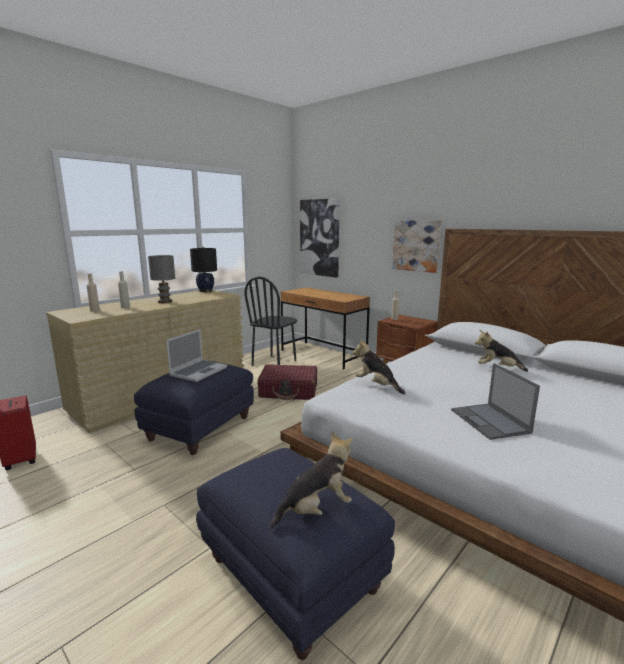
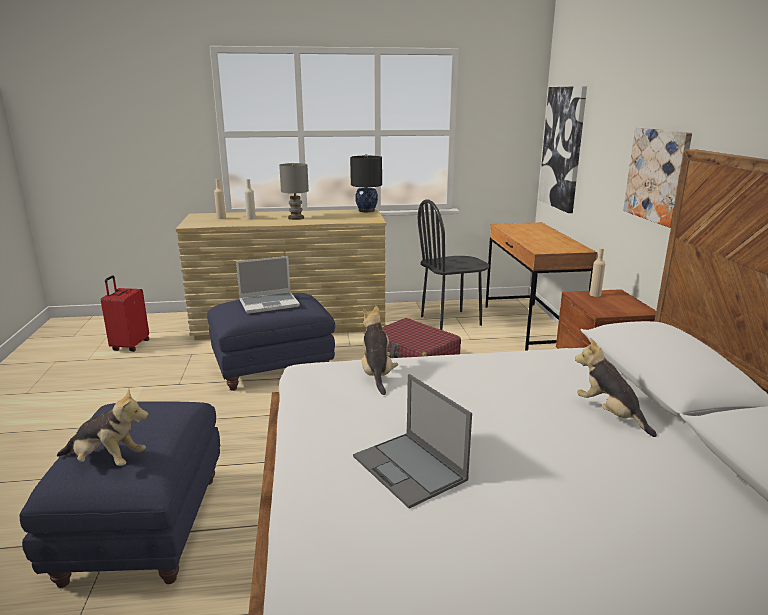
camera: 40 degrees right, 5 degrees up
(490, 421) = (410, 469): laptop -> laptop turned 60 degrees counterclockwise

